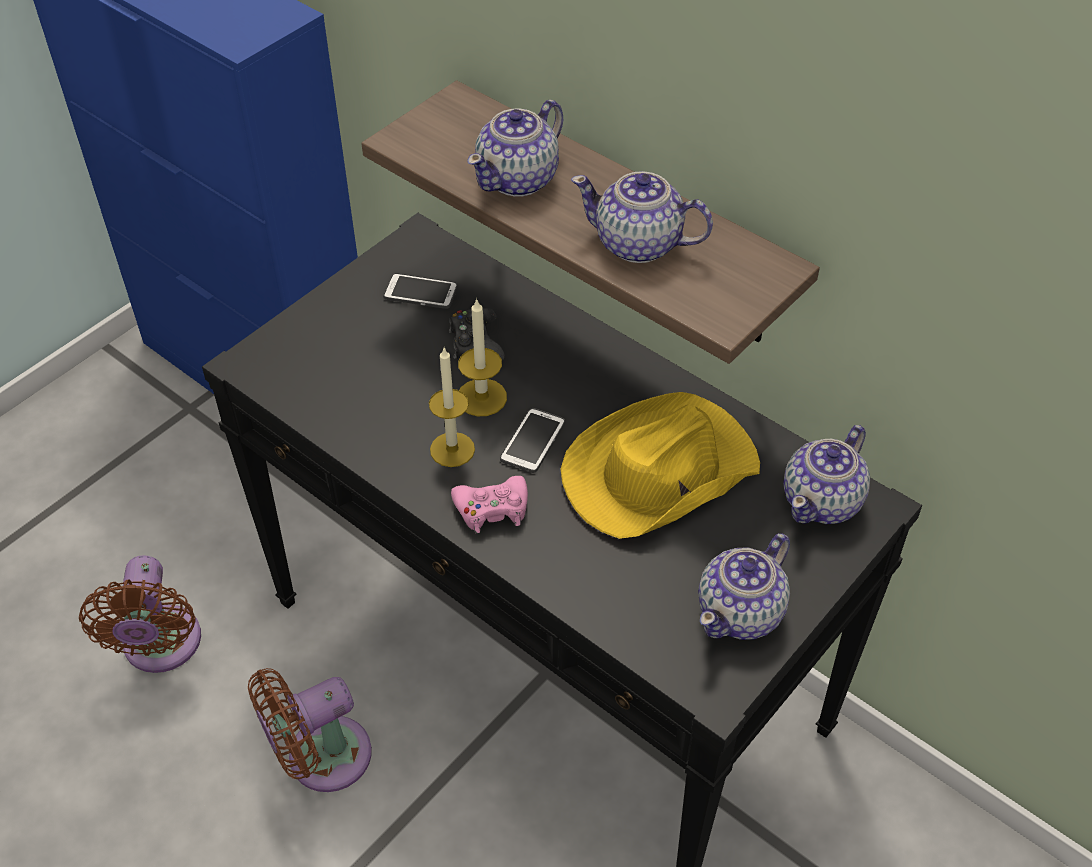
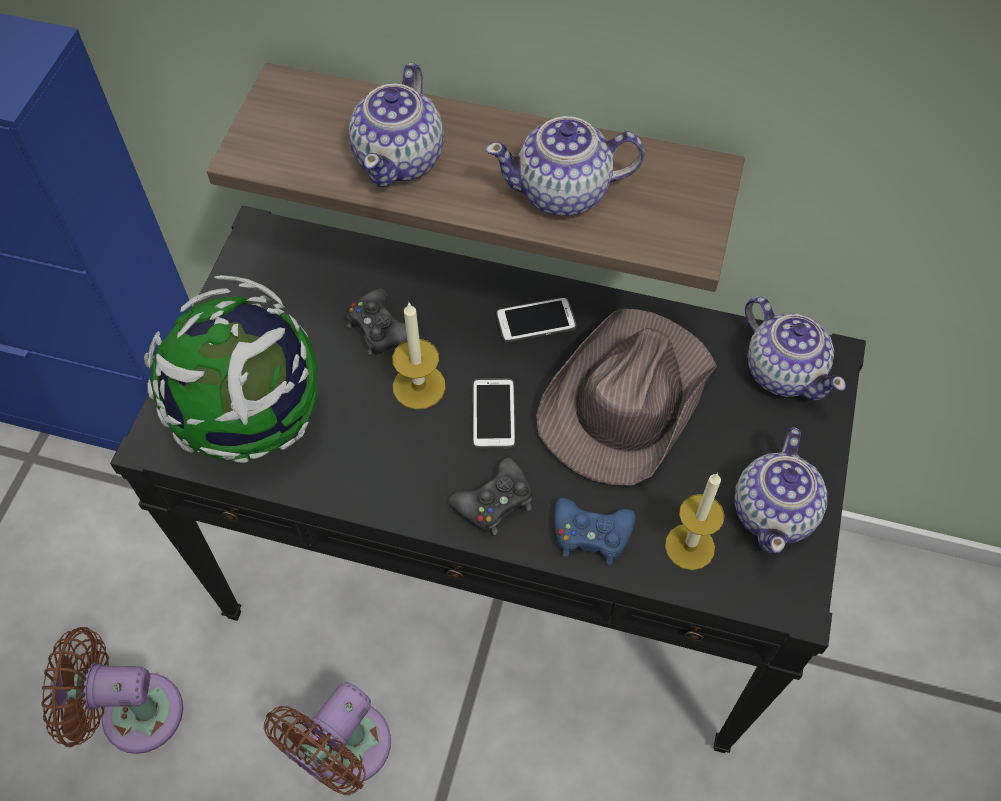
camera: 25 degrees left, 10 degrees up
(161, 647) = (133, 712): brown fan -> brown fan turned 120 degrees clockwise
(331, 374) = (253, 419): none -> globe
(420, 292) = (295, 294): phone -> phone (535, 321)
(452, 449) = (421, 454): candle -> candle (689, 546)
(492, 509) = (495, 502): pink game controller -> black game controller
(561, 565) = (591, 534): none -> blue game controller
(658, 472) = (625, 400): yellow hat -> brown hat
(823, 501) = (783, 370): teapot -> teapot turned 45 degrees counterclockwise

